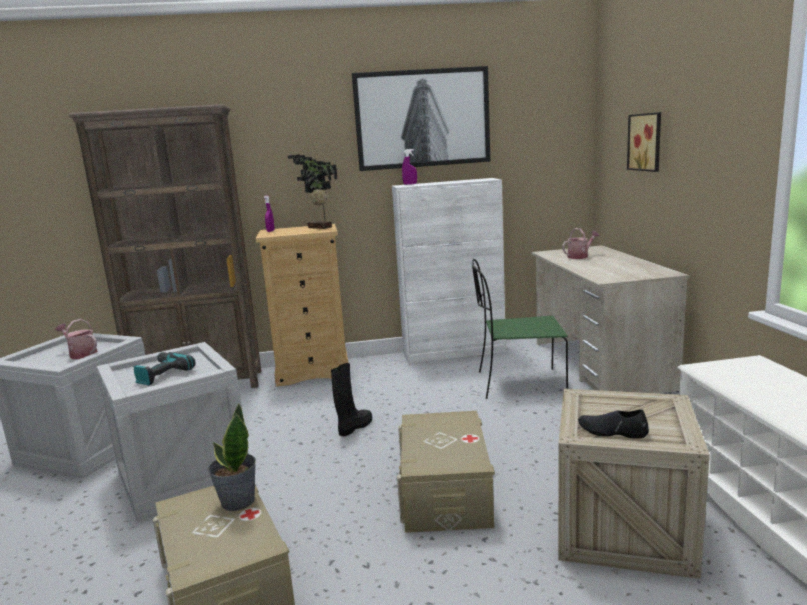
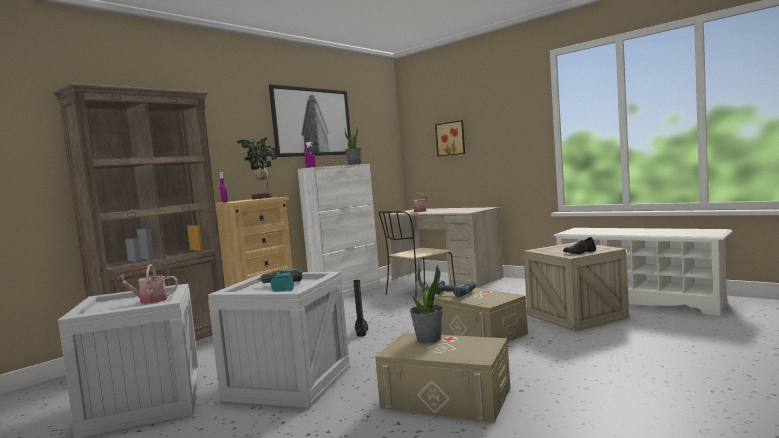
camera: 40 degrees left, 10 degrees down
(433, 425) = (455, 293): none -> power drill
(481, 179) = (355, 164): none -> potted plant
(518, 384) = (419, 293): green chair -> beige chair

